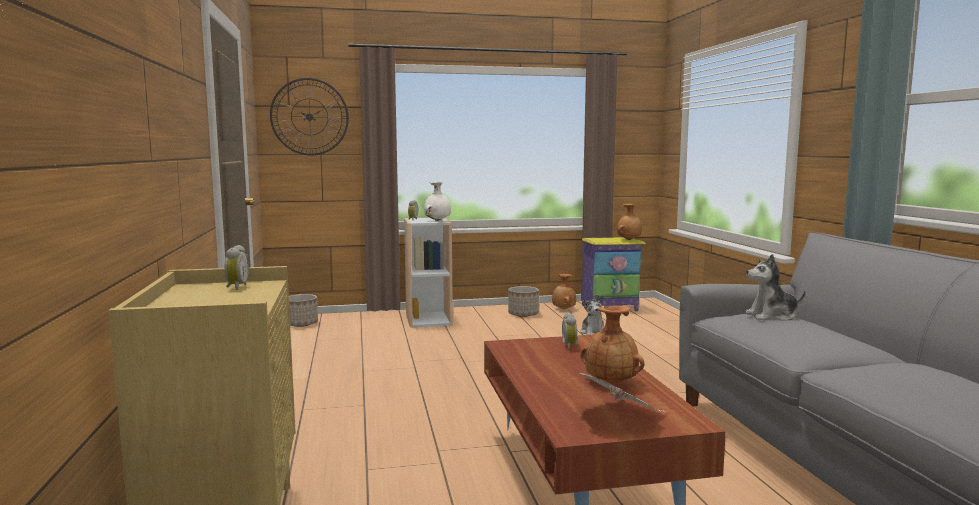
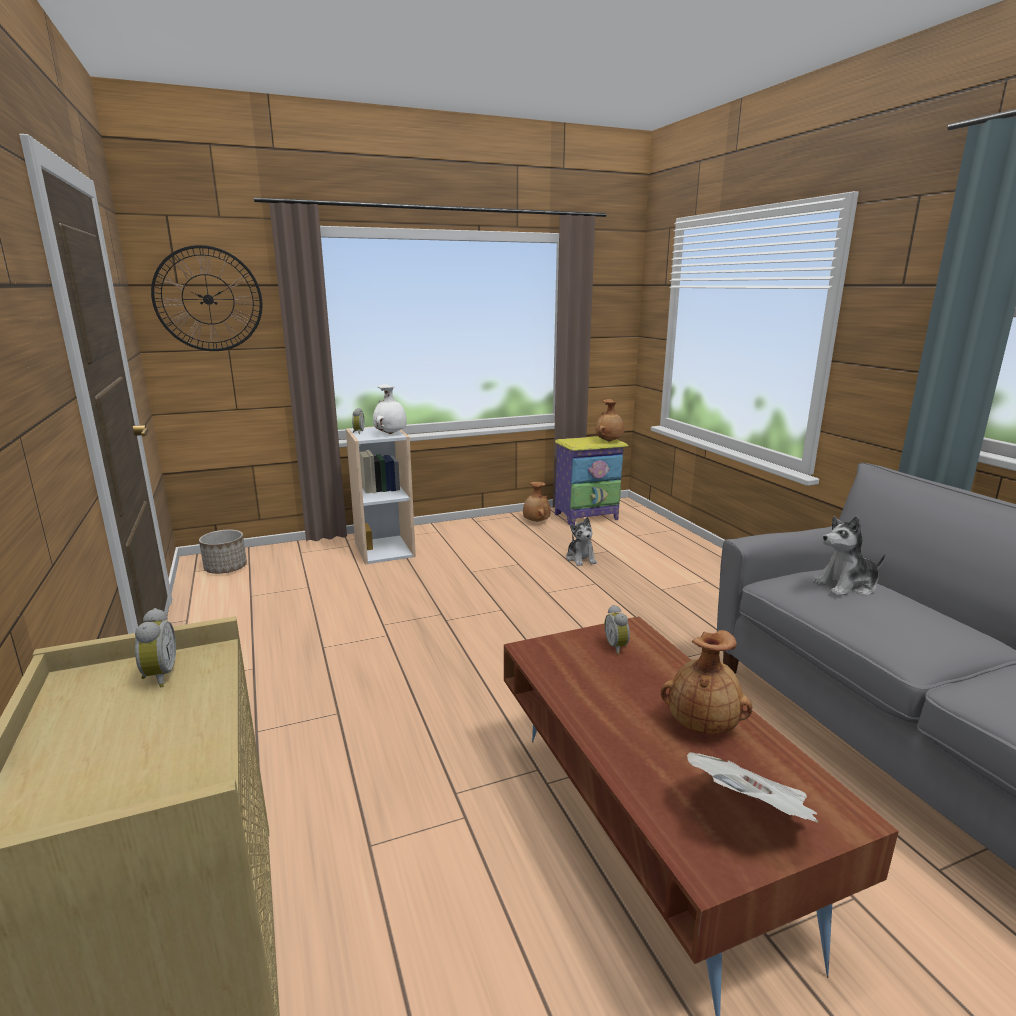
camera: 10 degrees left, 10 degrees up
(523, 314) = (493, 533): planter -> none

